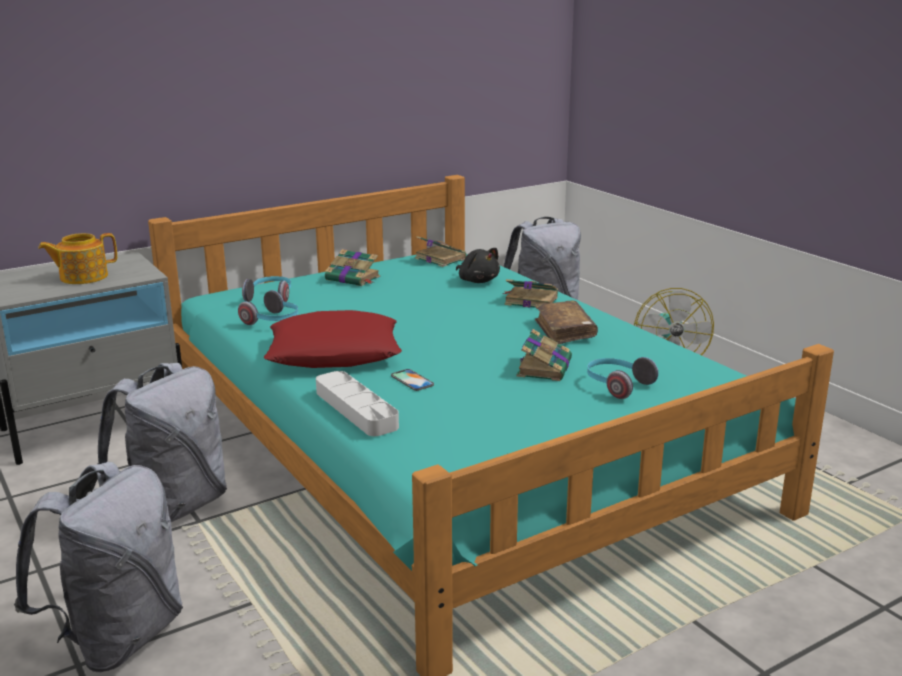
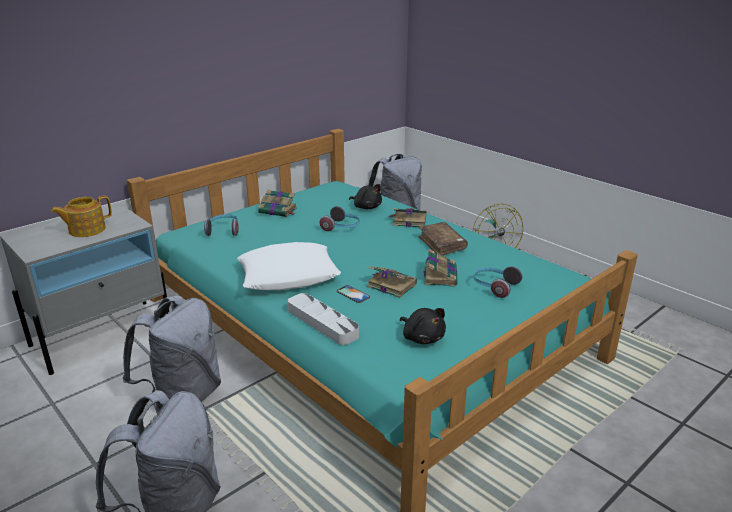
camera: 10 degrees left, 5 degrees up
(273, 321) = (233, 251): headphones -> headphones (341, 227)
(333, 353) = (288, 275): red pillow -> white pillow
(439, 258) = (333, 190): book -> book (391, 285)
(485, 437) = (422, 337): none -> black plush toy

